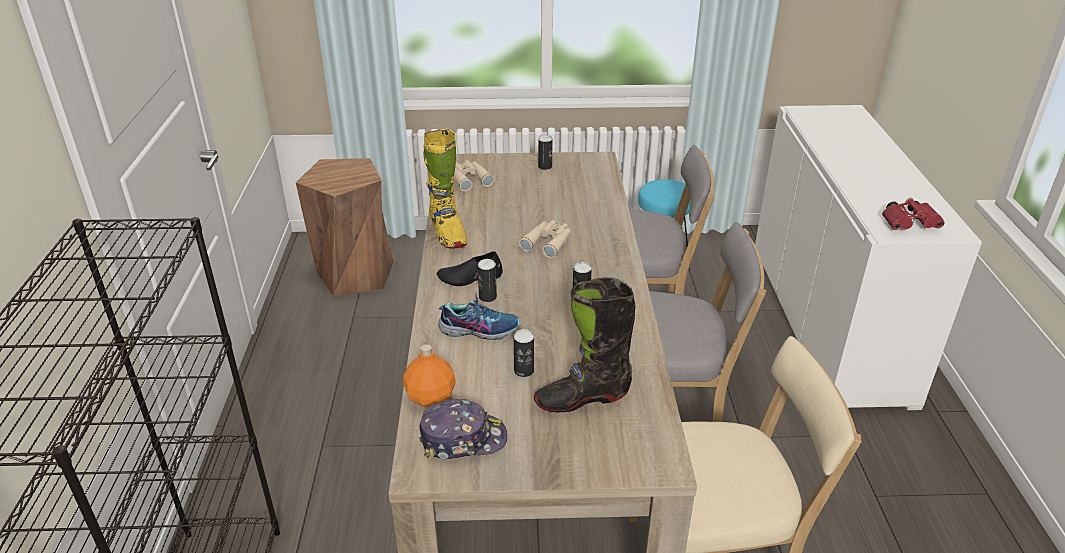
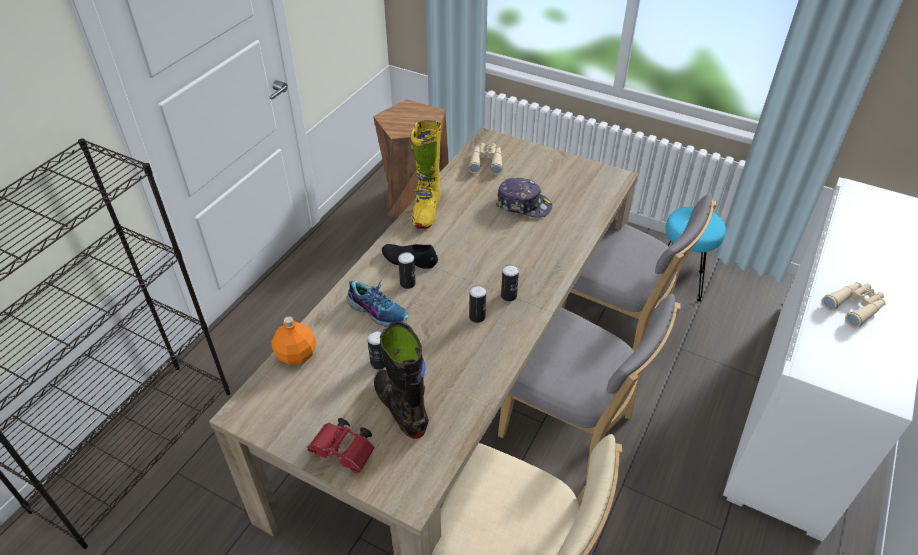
camera: 30 degrees right, 10 degrees up
(463, 439) = (289, 401): cap -> cap (523, 205)
(545, 167) = (560, 170): can -> can (508, 296)
(548, 243) = (498, 249): beige binoculars -> beige binoculars (854, 307)
(582, 398) = (401, 408): black boot -> black boot turned 45 degrees clockwise
(910, 225) = (846, 369): red binoculars -> red binoculars (345, 452)

